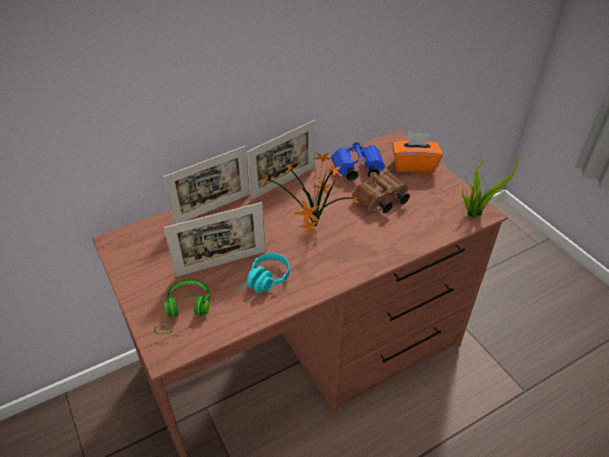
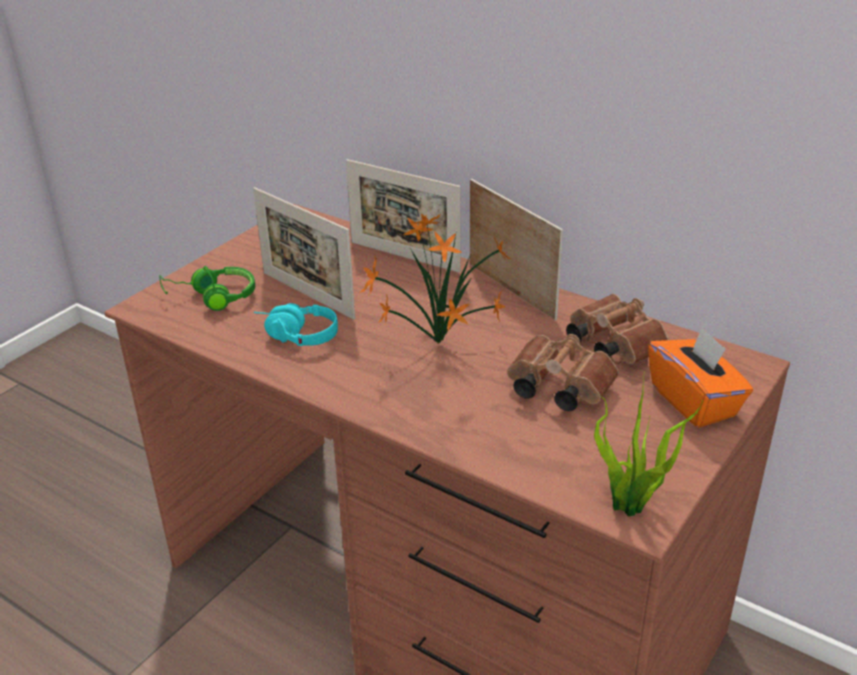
camera: 65 degrees right, 10 degrees down
(283, 183) = (511, 290): picture frame -> picture frame turned 150 degrees counterclockwise
(356, 170) = (611, 345): blue binoculars -> brown binoculars

